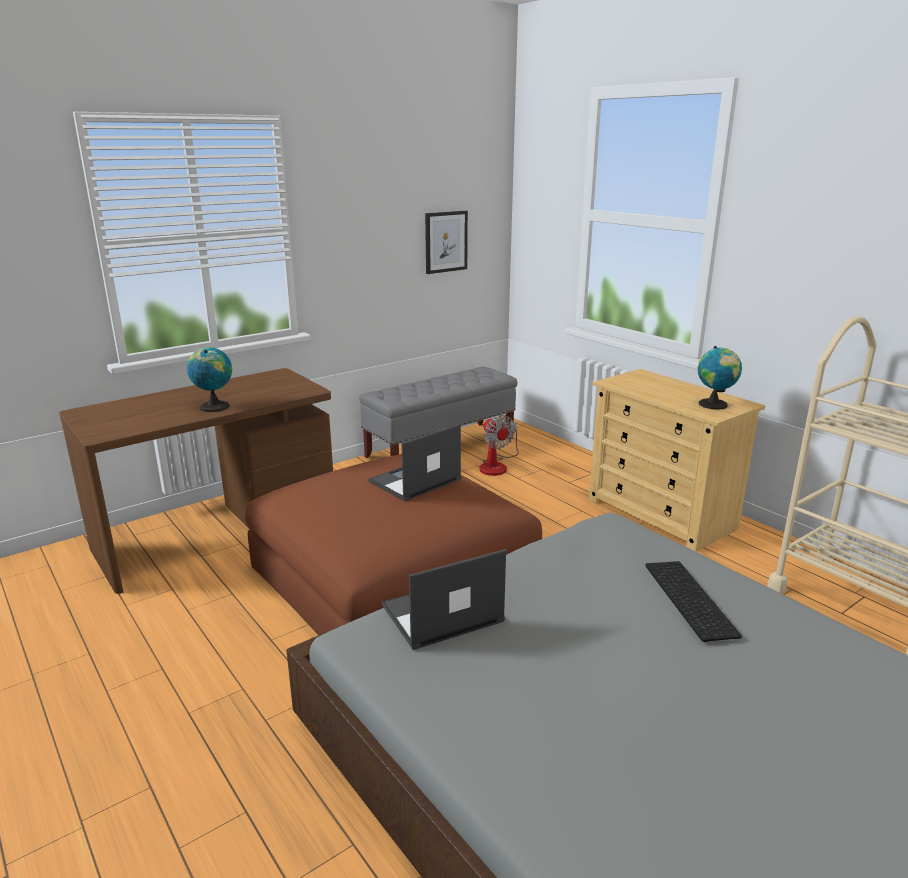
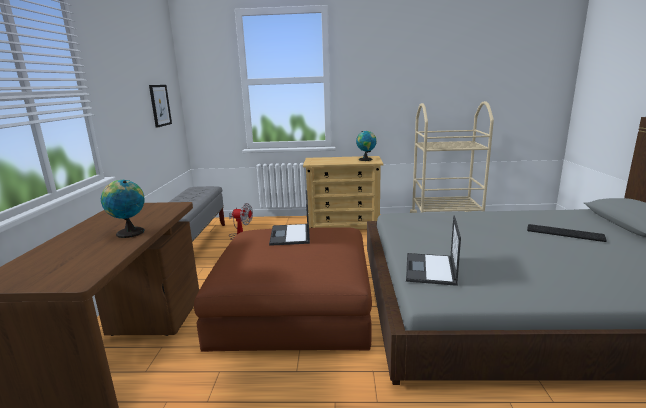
camera: 50 degrees left, 5 degrees down
(686, 598) = (471, 222): keyboard -> keyboard (564, 233)

